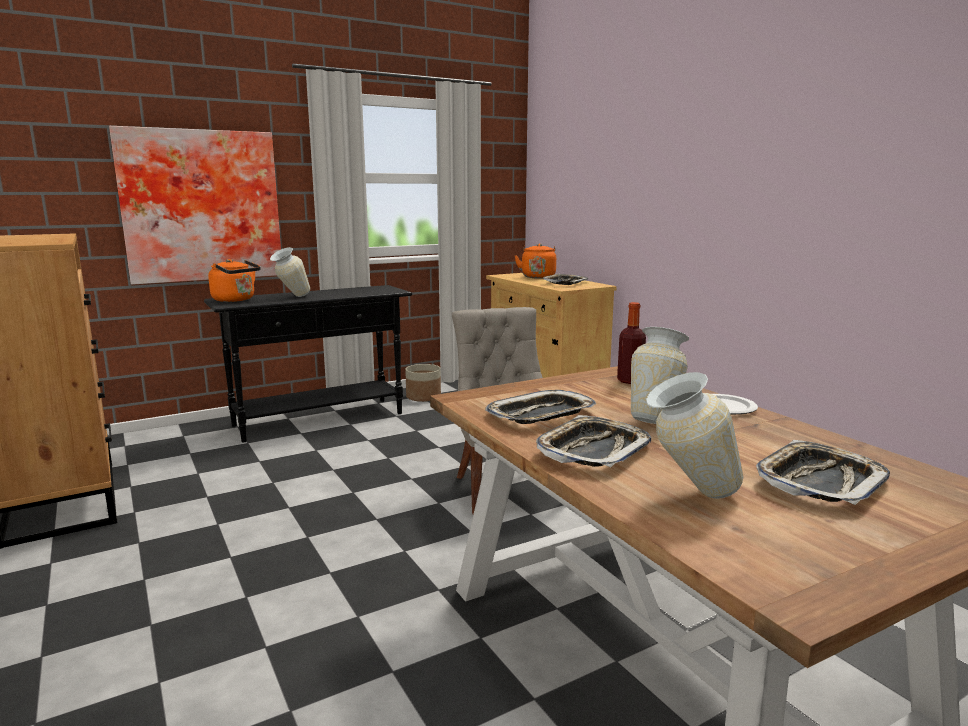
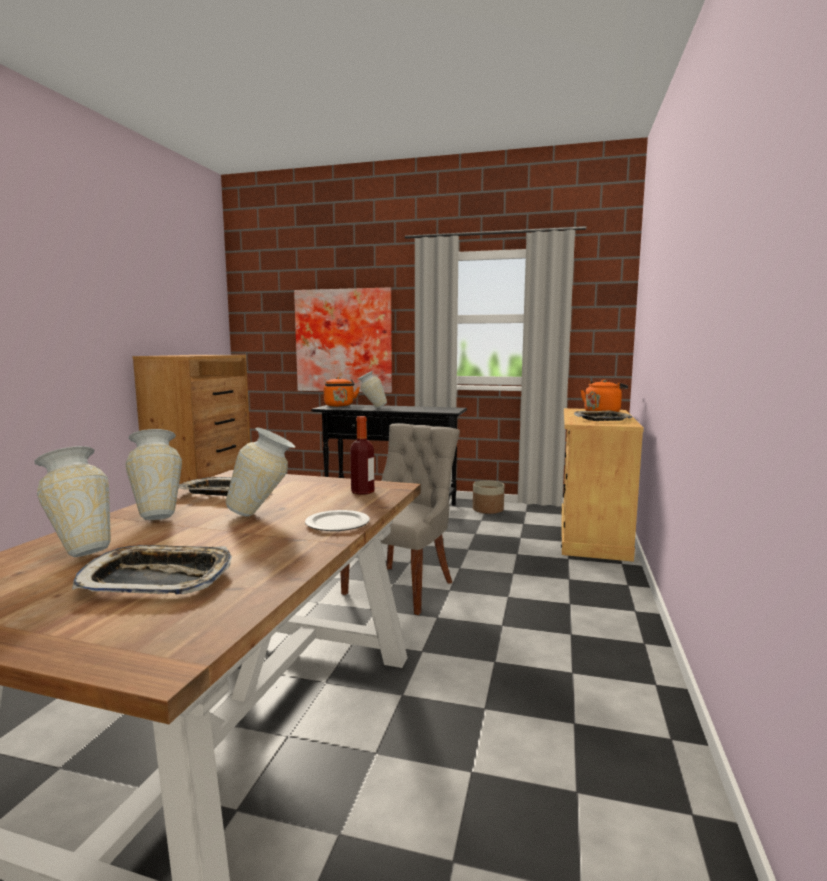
camera: 45 degrees right, 5 degrees down
(593, 450) = (159, 515): tray -> vase

